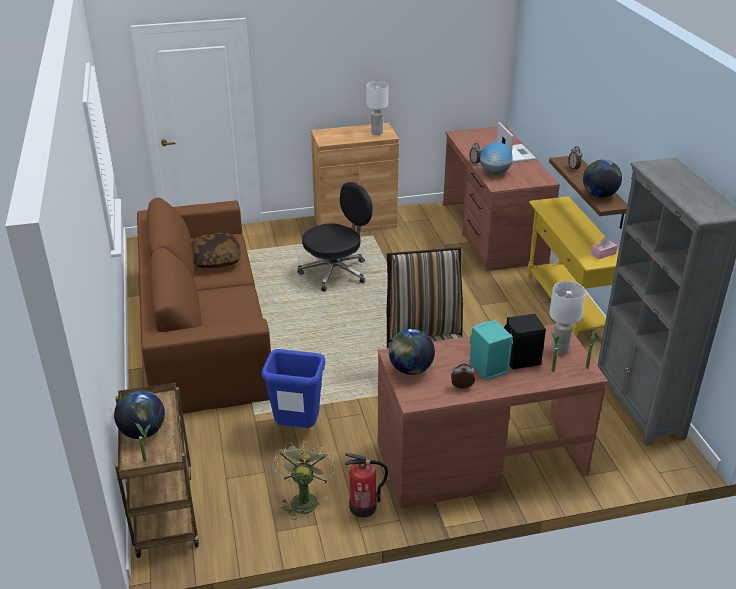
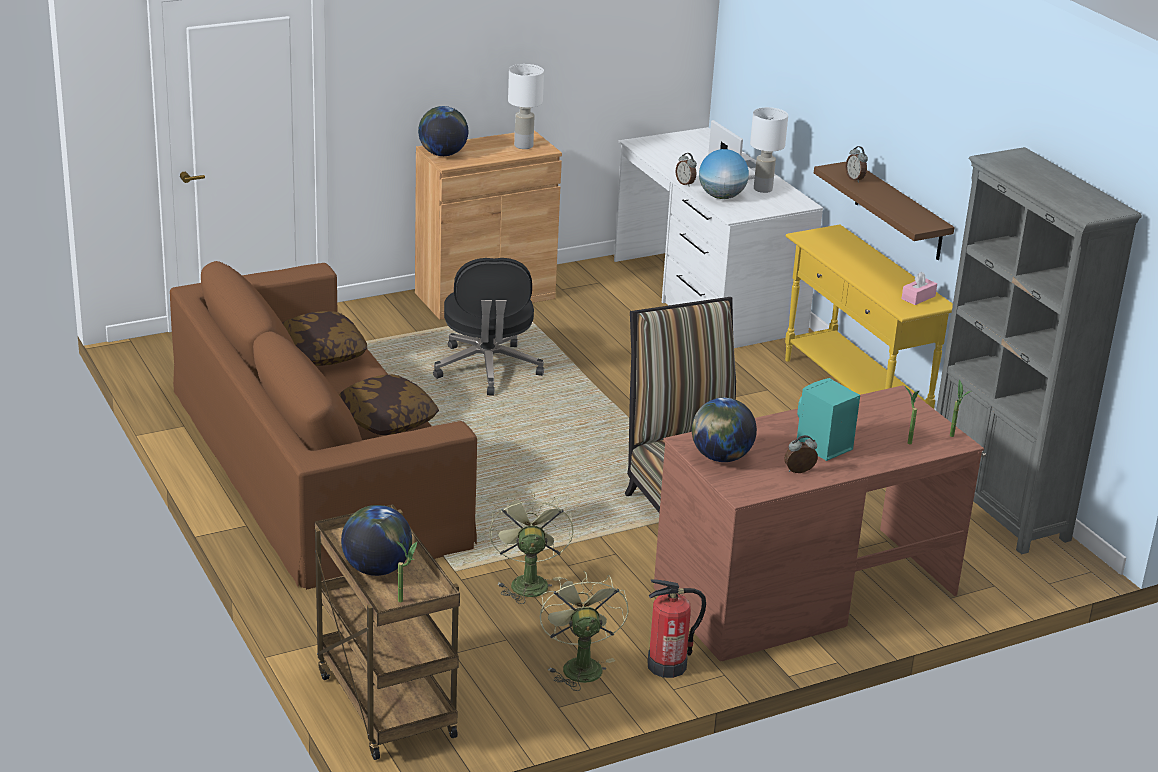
camera: 15 degrees left, 5 degrees down
(232, 309) = (387, 420): none -> pillow
(296, 428) = (527, 581): blue trash can -> green fan
(336, 272) = (487, 369): black office chair -> black office chair turned 135 degrees clockwise
(492, 232) = (707, 296): brown desk -> white desk
(521, 360) = (863, 434): black speaker -> none
(559, 350) = (908, 418): white table lamp -> white table lamp (762, 189)
(599, 195) = (904, 213): globe -> globe (442, 154)

